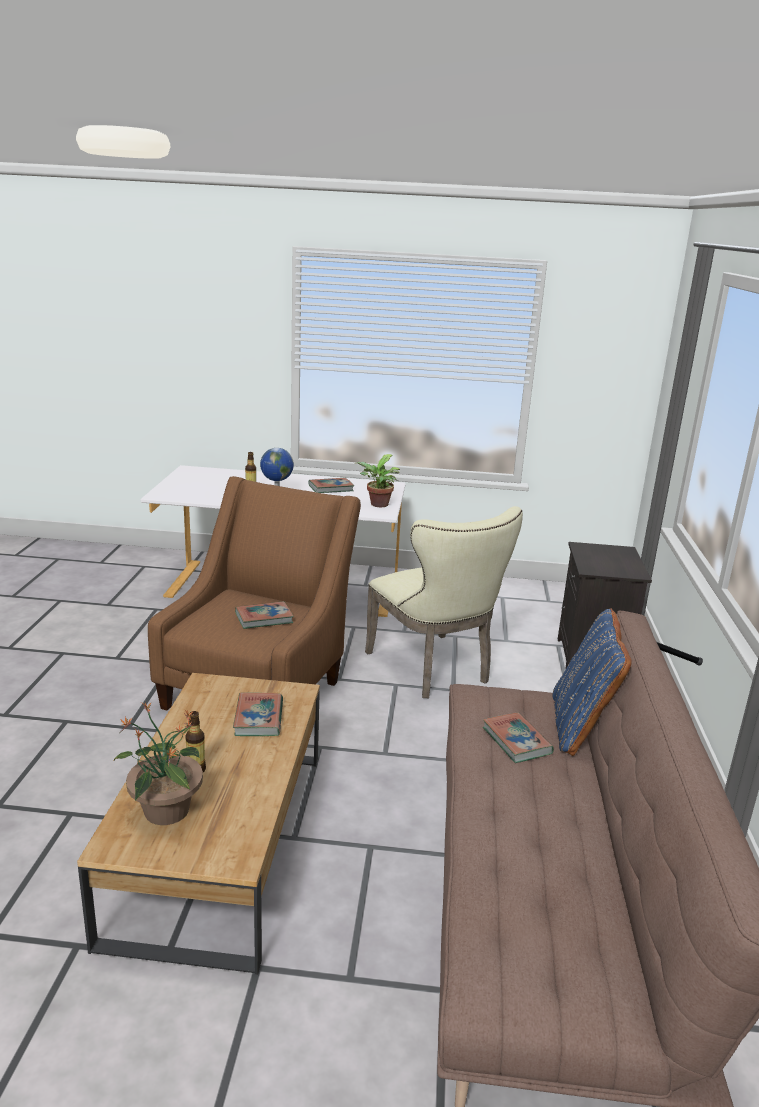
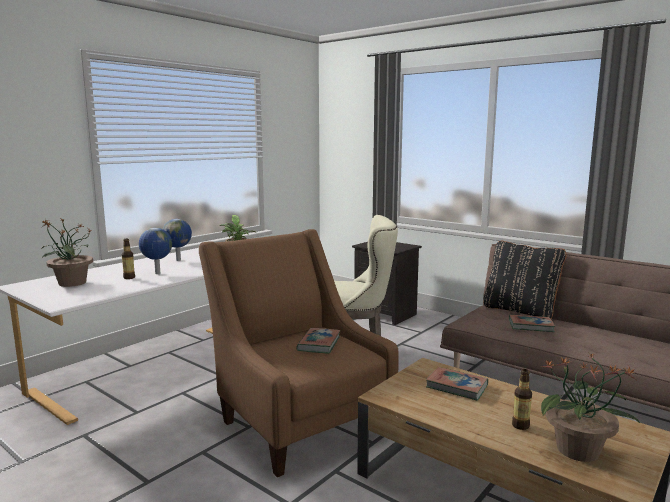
camera: 55 degrees left, 10 degrees down
(212, 480) = (71, 283): none -> potted plant
(331, 488) = (179, 260): book -> globe
(581, 726) = (520, 311): blue pillow -> black pillow

